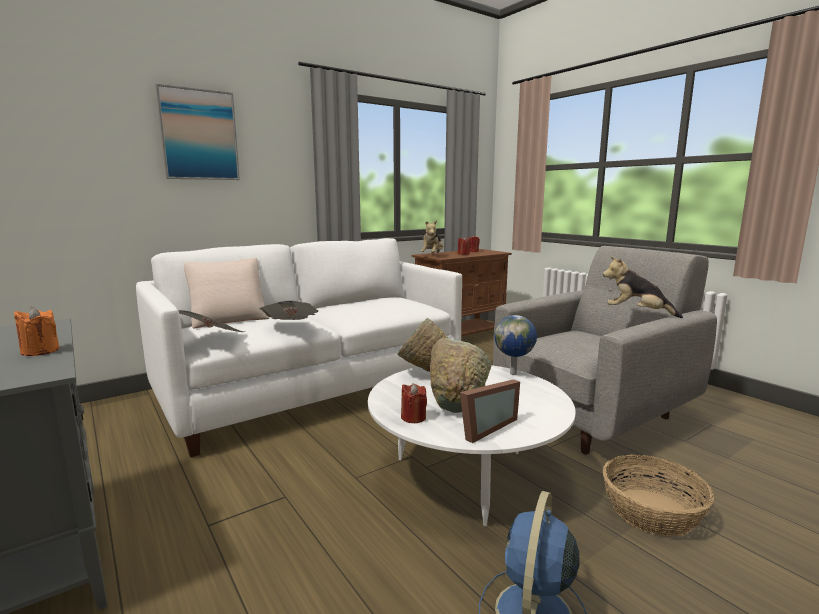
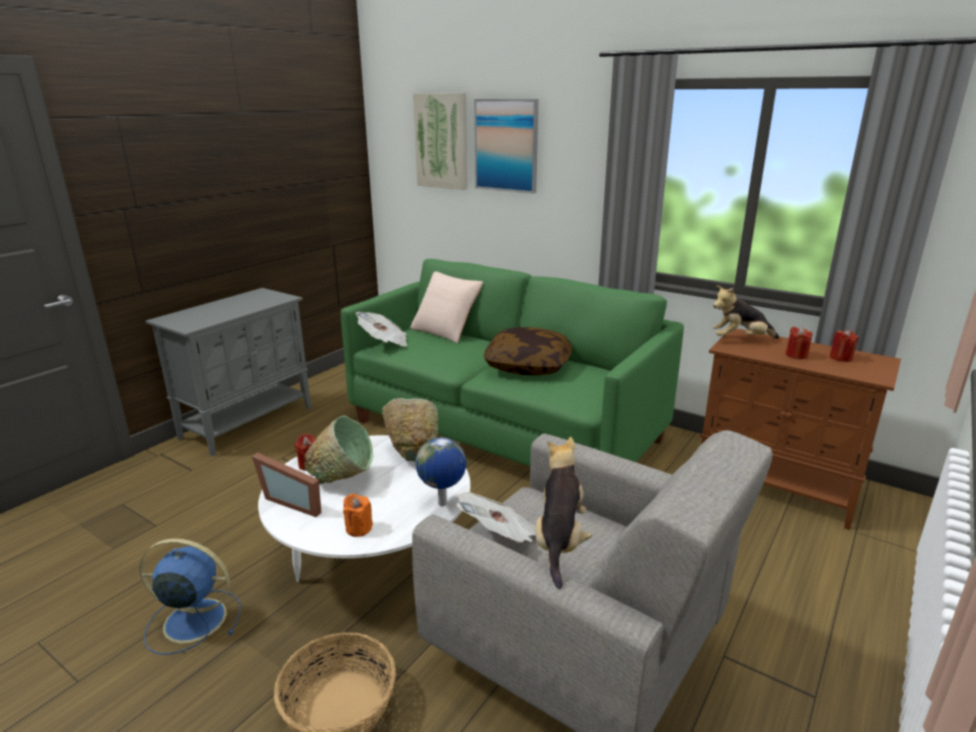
camera: 70 degrees right, 10 degrees up
(40, 351) = (228, 314): orange candle -> orange candle (358, 528)
(103, 127) = (442, 141): none -> picture
(291, 326) = (434, 357): newspaper -> newspaper (501, 537)
(313, 390) = (505, 430): white sofa -> green sofa
(354, 308) = (528, 366): none -> pillow

